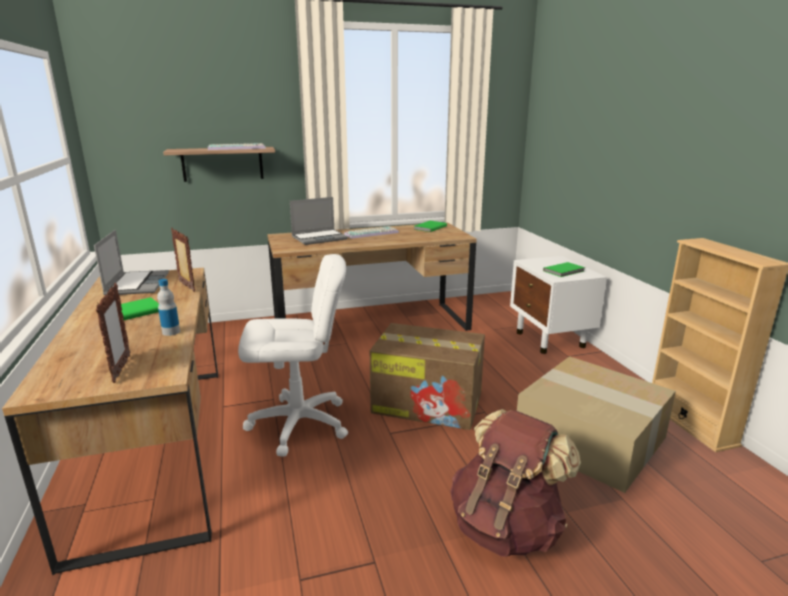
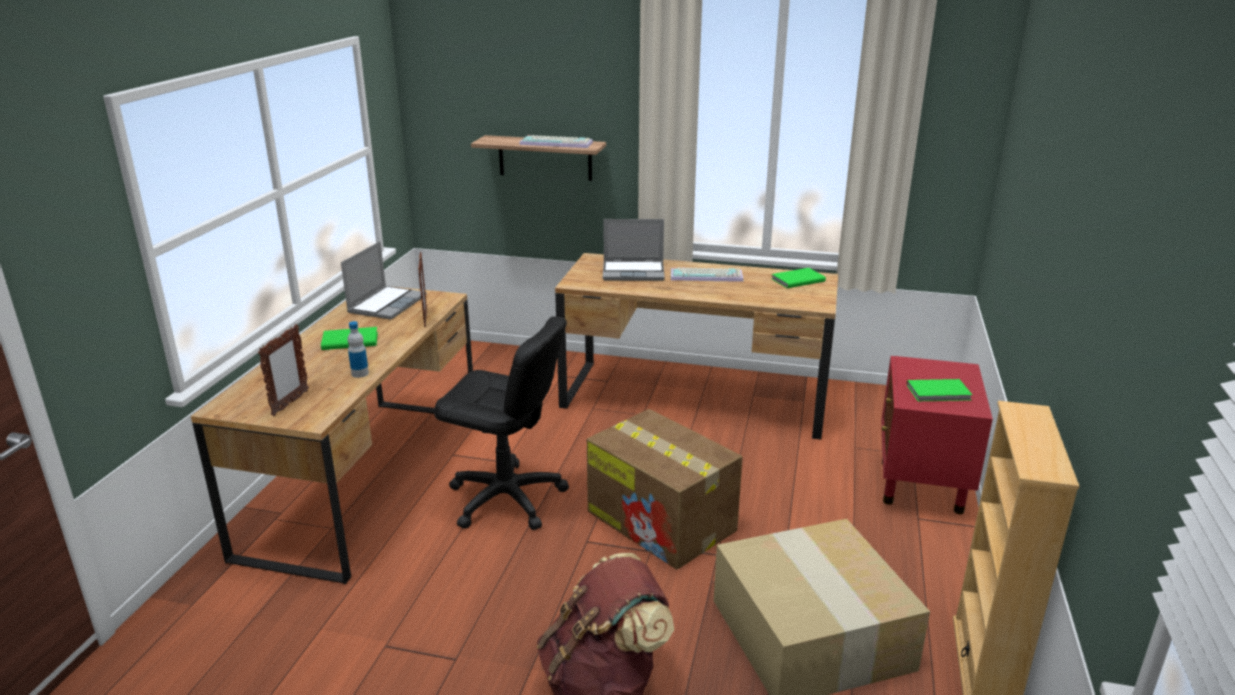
camera: 30 degrees right, 5 degrees up
(299, 424) = (506, 499): white office chair -> black office chair
(550, 340) = (921, 487): white nightstand -> red nightstand

